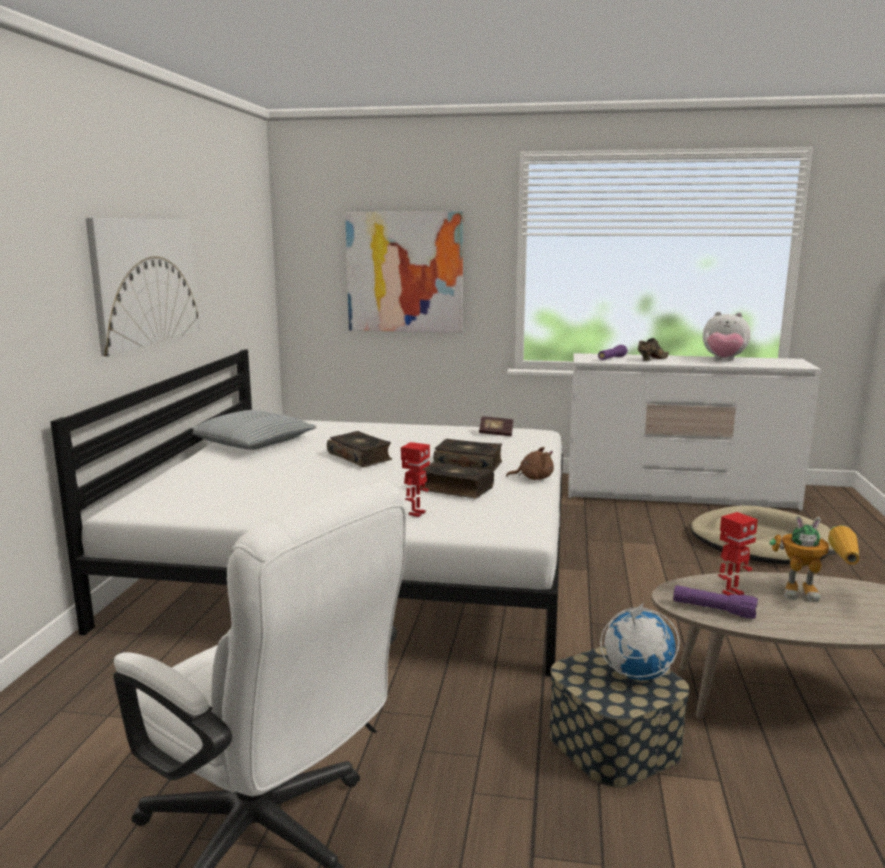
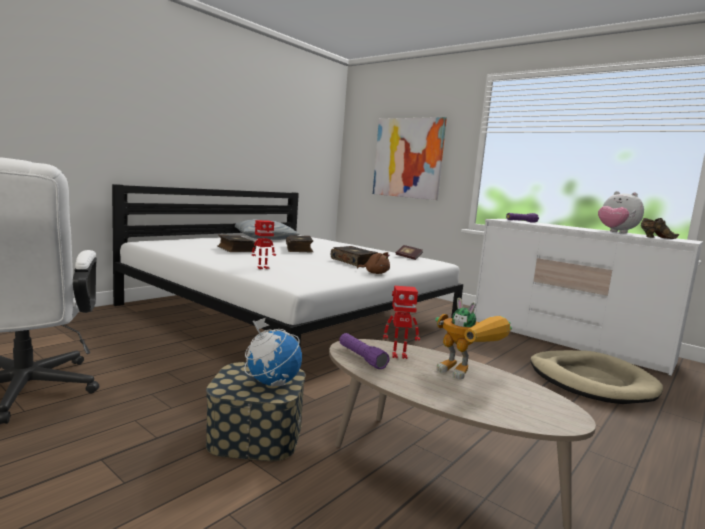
camera: 30 degrees right, 5 degrees down
(146, 281) = (212, 132): picture -> none
(454, 489) = (313, 266): book -> book (235, 249)
(651, 359) = (552, 225): brown shoe -> brown shoe (656, 237)

